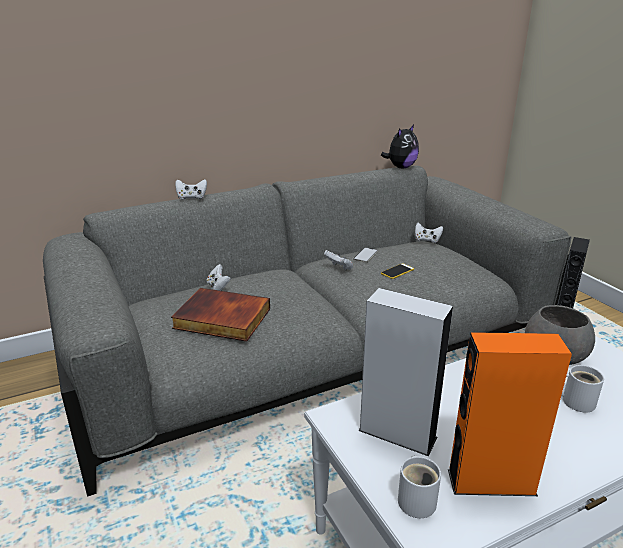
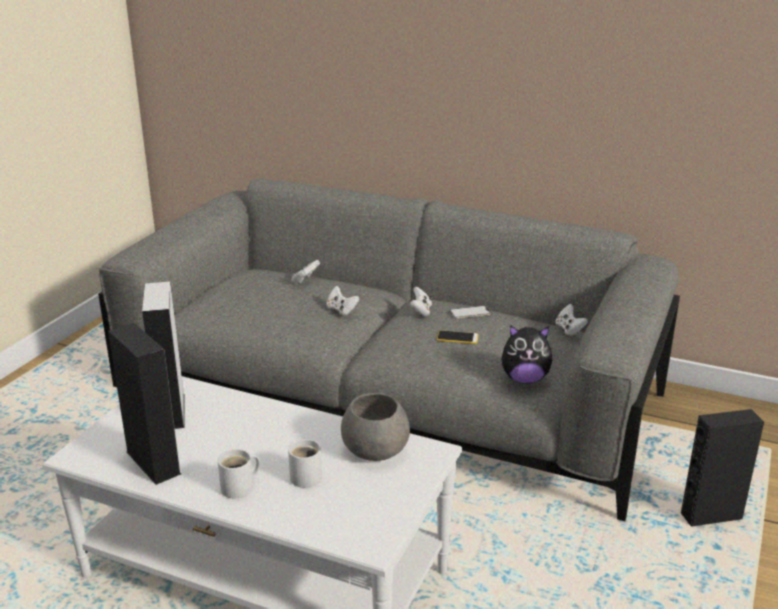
camera: 50 degrees right, 0 degrees up
(191, 198) = (339, 190): white game controller -> white game controller (341, 310)
(221, 319) = (258, 302): book -> none
(401, 167) = (598, 230): plush toy -> plush toy (525, 379)
(417, 499) = (108, 440): white mug -> white mug (240, 487)
(491, 482) = (153, 462): orange speaker -> black speaker

